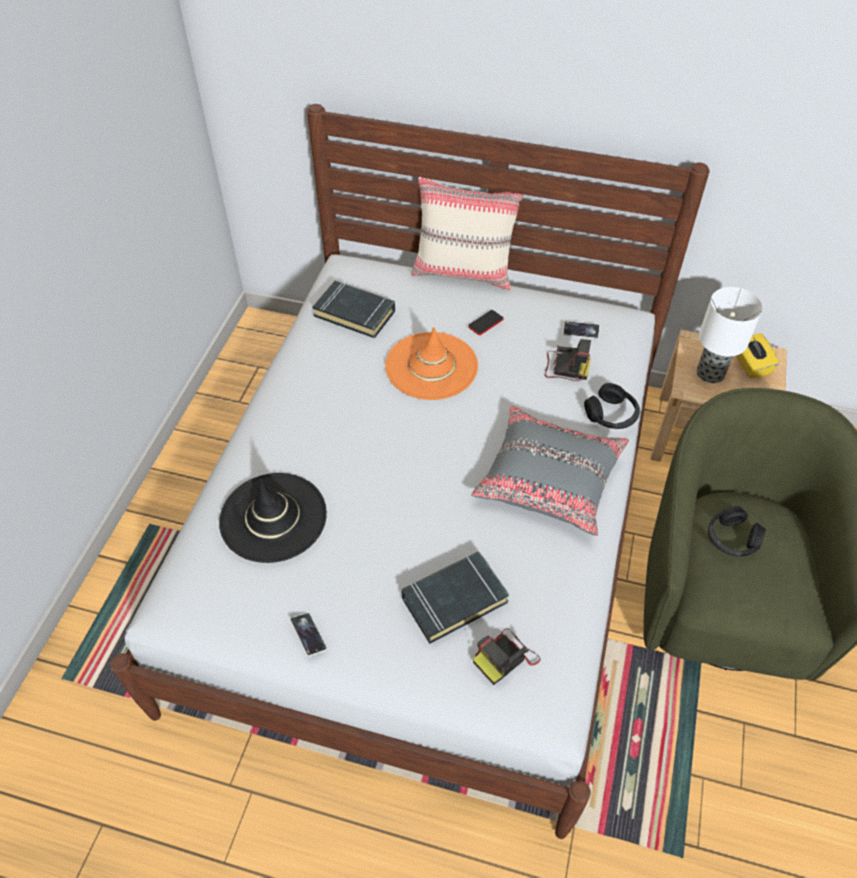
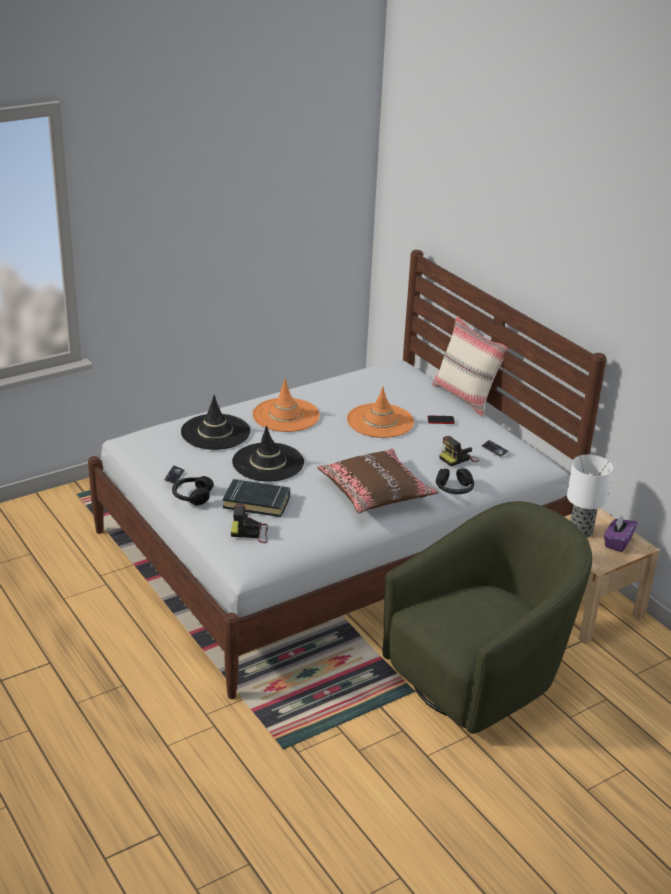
camera: 40 degrees right, 20 degrees down
(323, 429) = (286, 415): none -> orange hat
(355, 313) = (371, 383): black book -> none
(392, 522) = (268, 462): none -> black hat
(549, 478) = (375, 491): grey pillow -> brown pillow
(565, 367) = (458, 458): camera -> camera turned 90 degrees clockwise
(731, 539) = (470, 597): black headphones -> black headphones (192, 496)
(751, 365) = (617, 542): yellow tissue box -> purple tissue box

